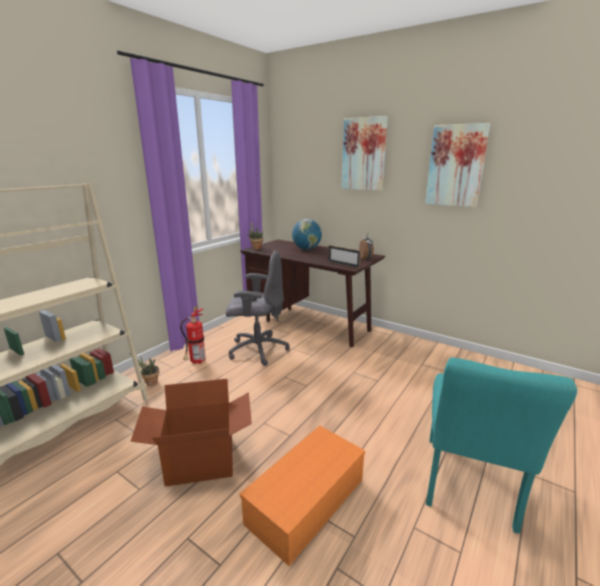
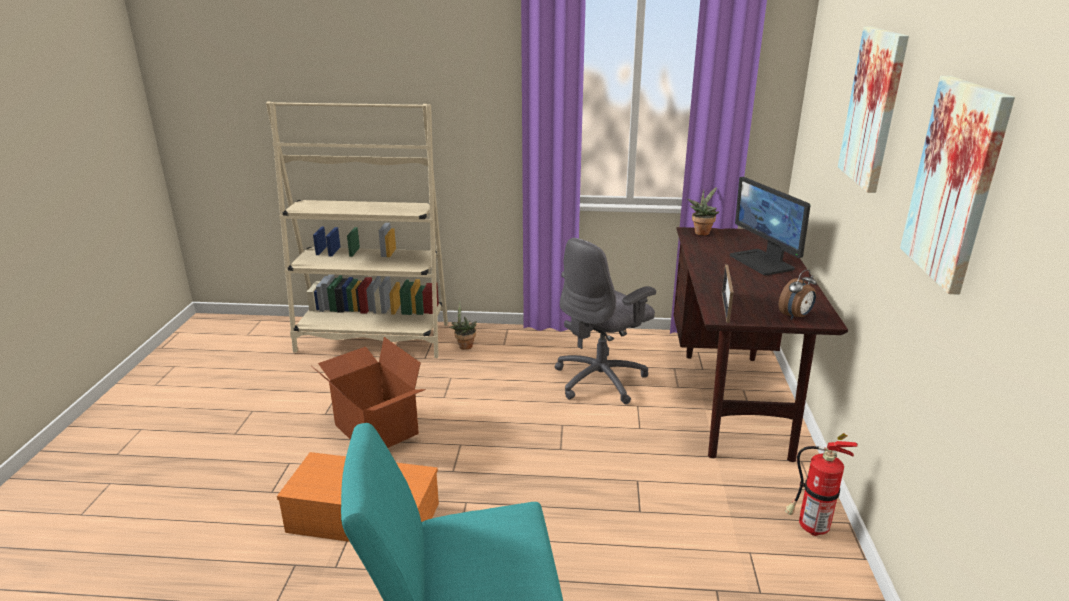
camera: 60 degrees right, 5 degrees up
(196, 362) = (527, 352): fire extinguisher -> fire extinguisher (809, 528)
(257, 350) = (601, 380): grey office chair -> grey office chair turned 75 degrees clockwise
(306, 249) = (762, 262): globe -> monitor

